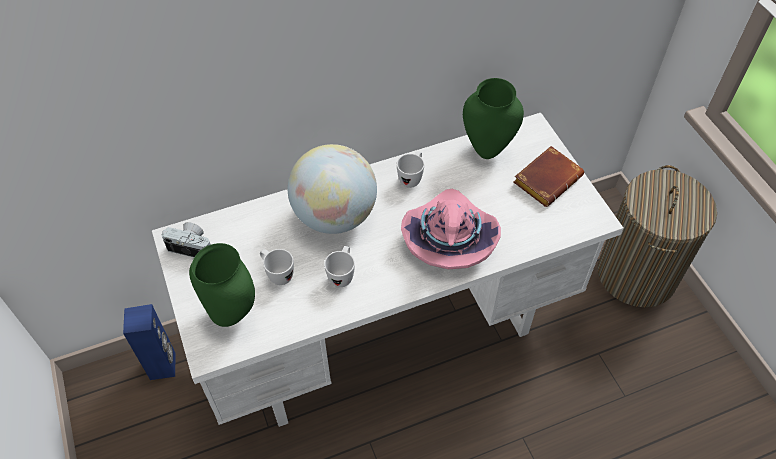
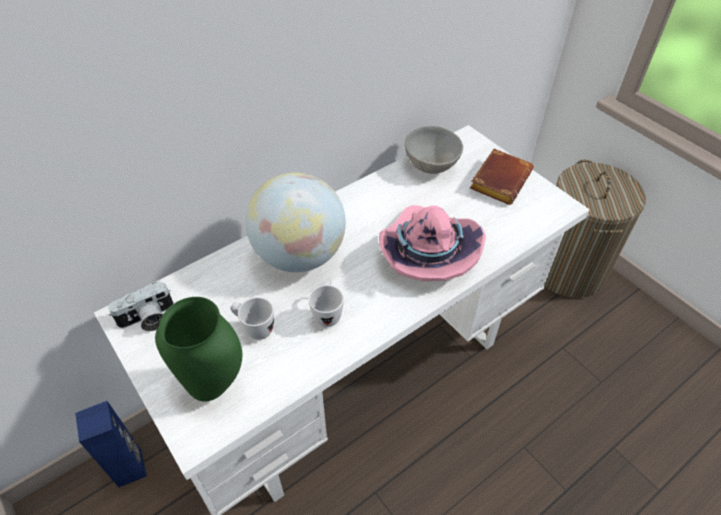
camera: 15 degrees left, 5 degrees down
(193, 246) = (148, 319): camera -> camera turned 150 degrees clockwise
(412, 178) = (367, 203): white mug -> none
(487, 150) = (432, 165): green vase -> grey bowl

